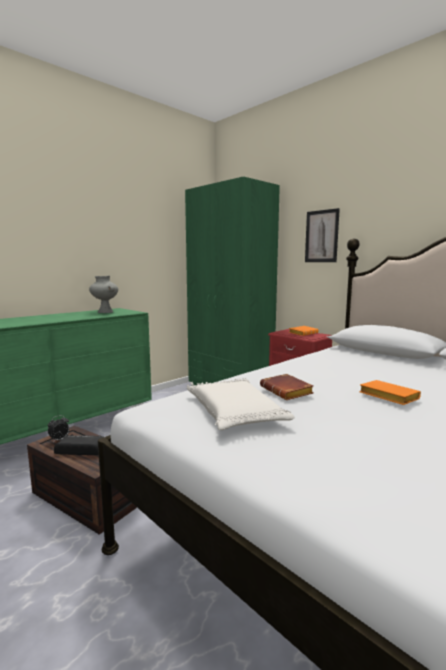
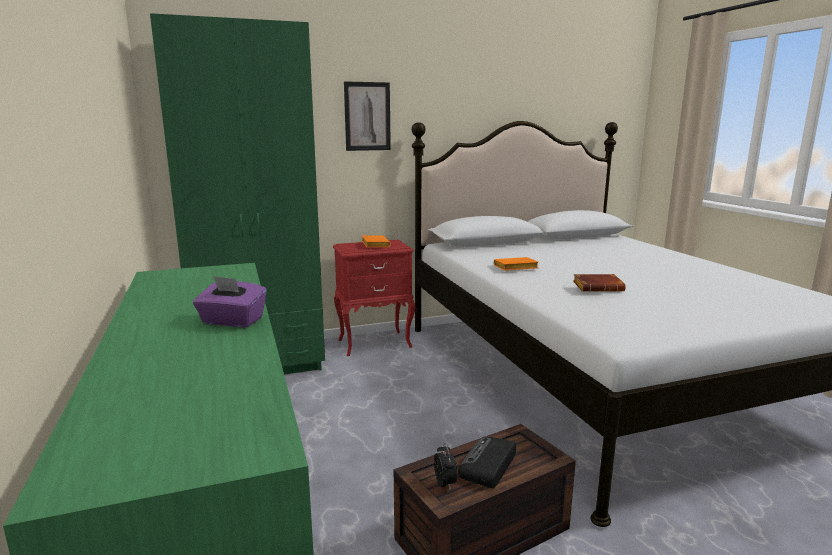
camera: 65 degrees left, 5 degrees up
(47, 320) = (232, 321): none -> purple tissue box
(104, 312) = (185, 282): grey vase -> none
(234, 410) = (638, 310): white pillow -> none
(386, 397) = (618, 269): orange book -> orange book (515, 268)

